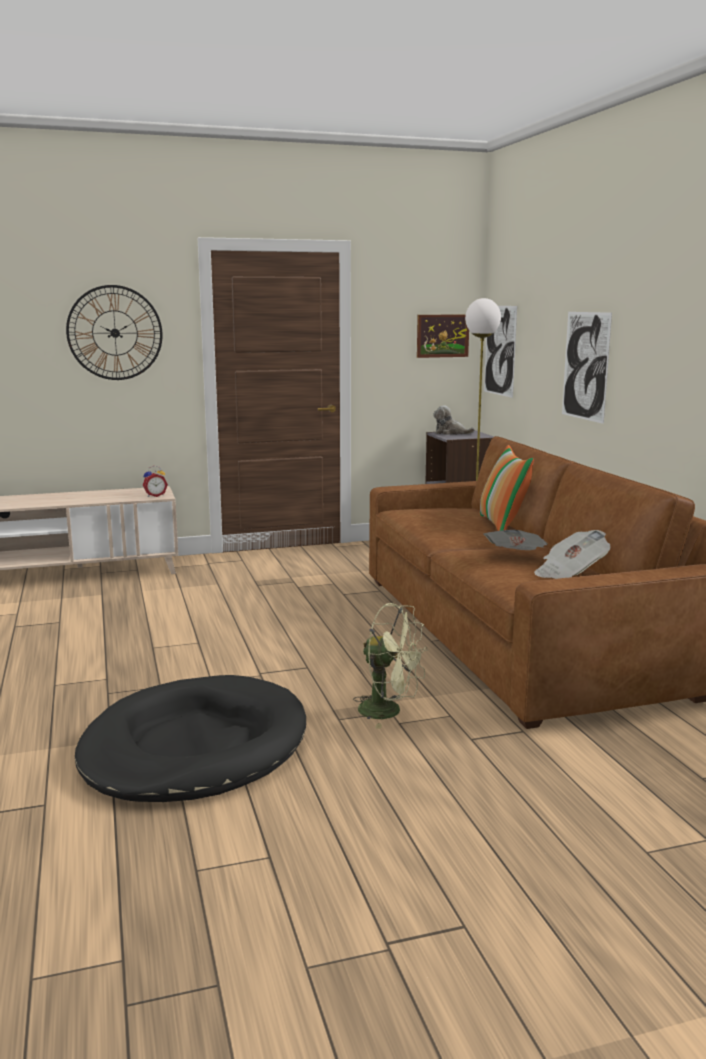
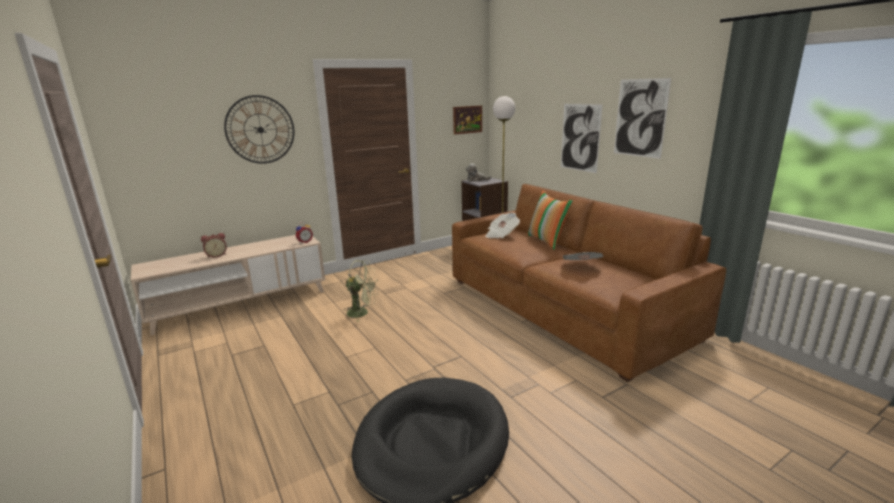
camera: 15 degrees left, 5 degrees up
(33, 500) = (216, 255): none -> alarm clock
(389, 711) = (537, 384): green fan -> green fan (362, 313)
(500, 350) = (505, 127): picture -> picture (640, 118)
(570, 573) = (627, 276): newspaper -> newspaper (501, 235)

